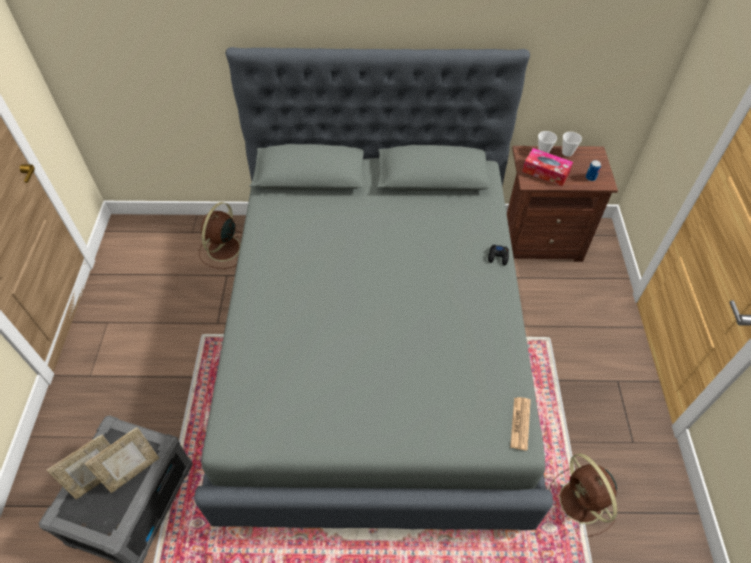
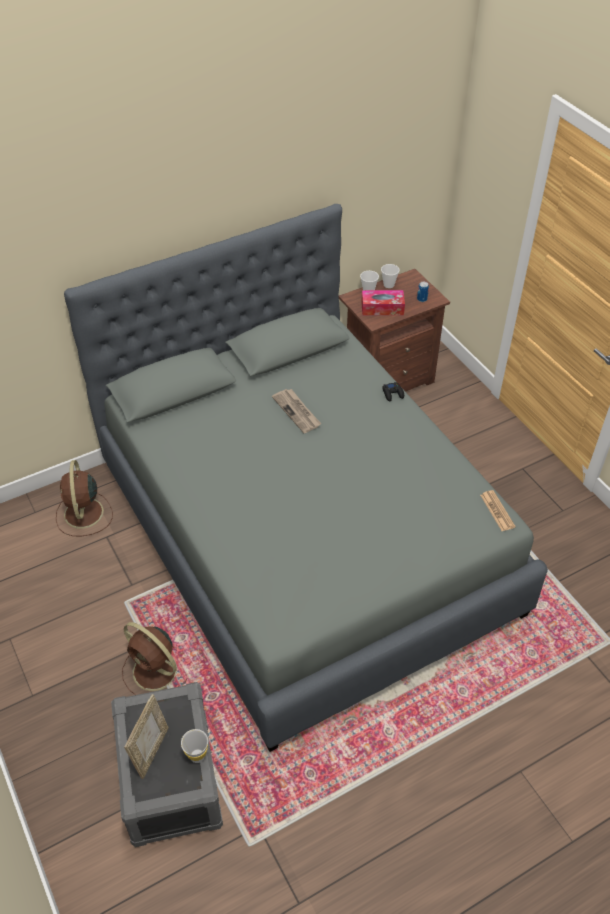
camera: 30 degrees left, 5 degrees down
(128, 504) = (197, 756): none -> white cup
(133, 471) = (180, 728): picture frame -> none
(398, 237) = (297, 412): none -> newspaper
(582, 503) = (554, 575): brown fan -> brown fan (156, 672)

